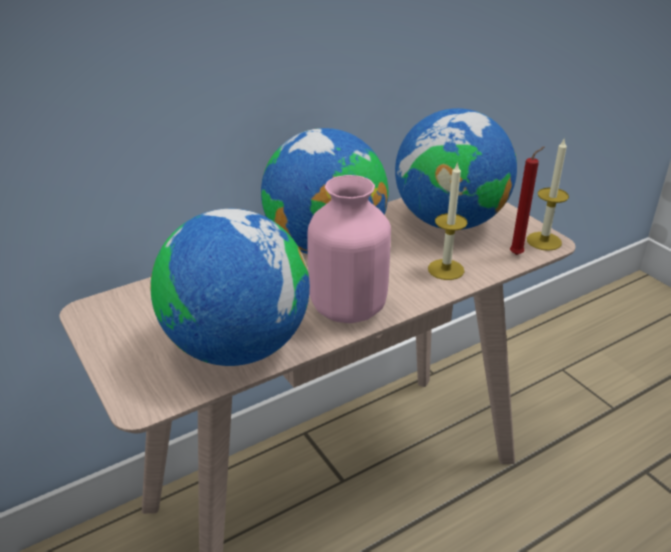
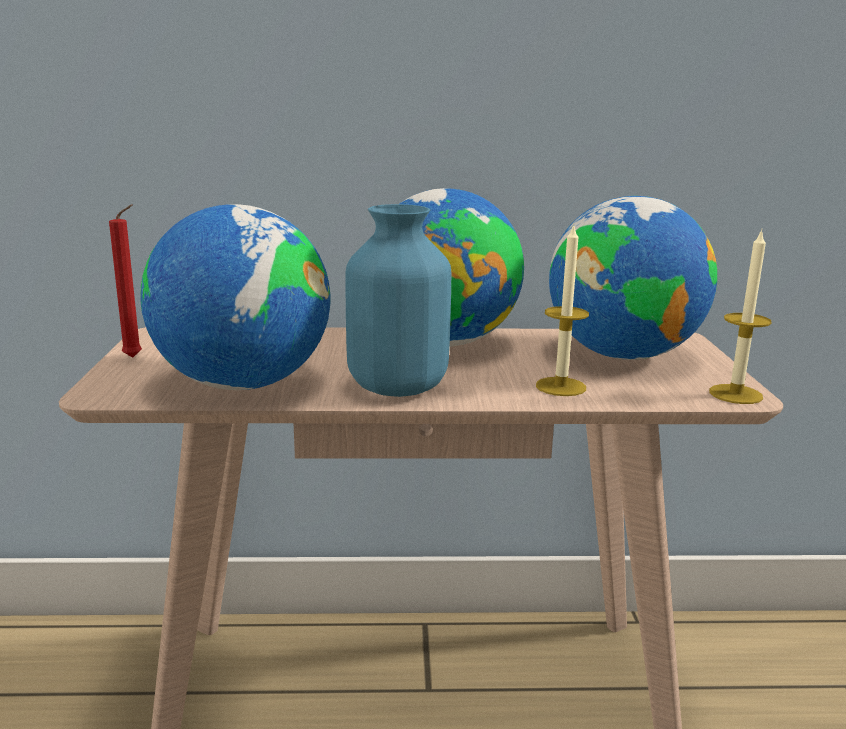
camera: 30 degrees right, 15 degrees down
(349, 308) = (399, 387): pink vase -> blue vase
(518, 254) = (680, 396): red candle -> red candle (135, 357)

